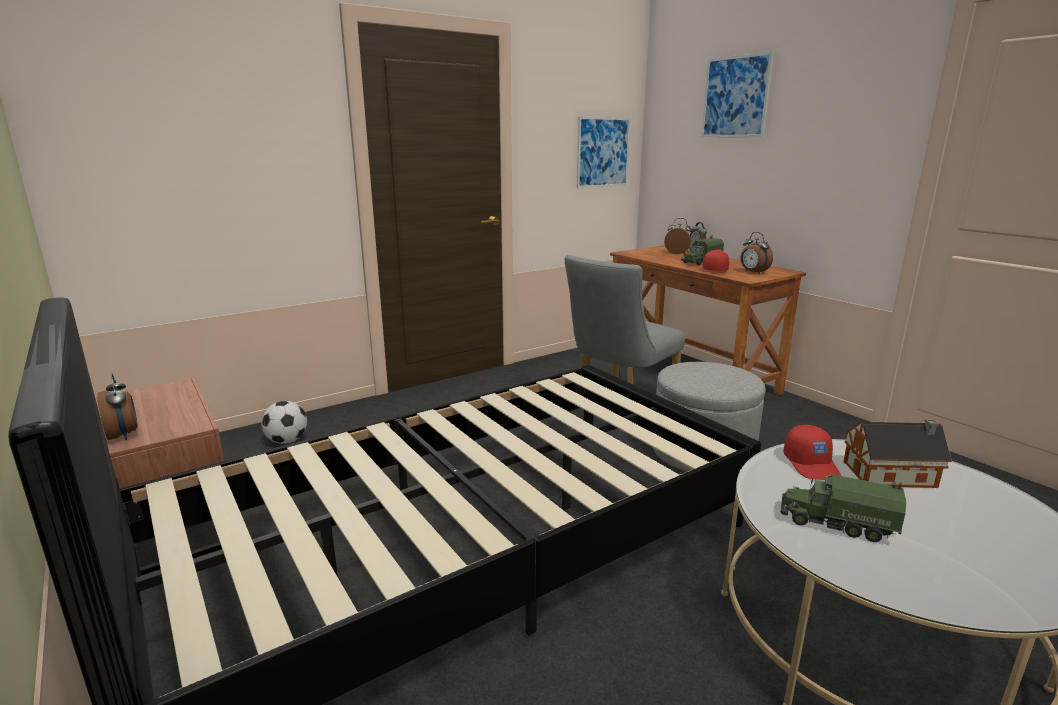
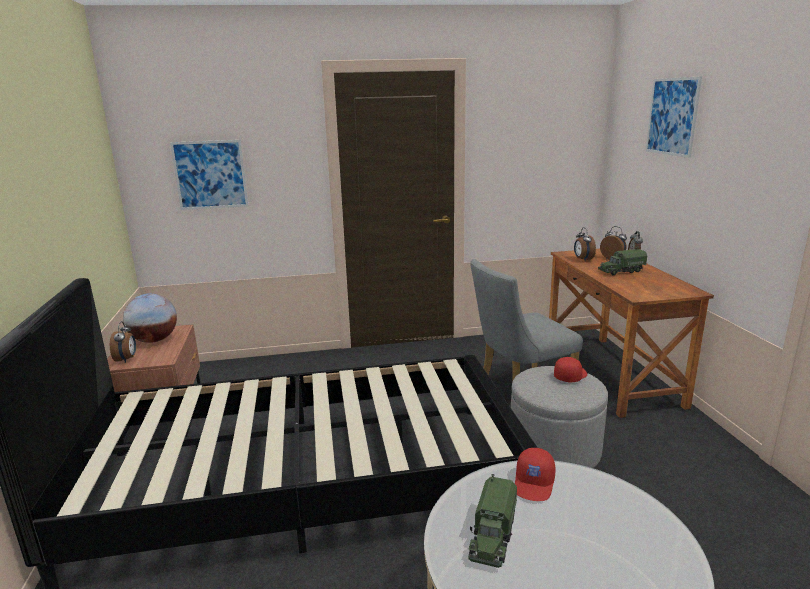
camera: 25 degrees right, 0 degrees up
(149, 405) = (154, 340): none -> globe
(287, 441) = (261, 374): football -> none
(603, 152) = (560, 160): picture -> picture (210, 175)
(714, 269) = (621, 282): red cap -> red cap (570, 376)
(753, 272) = (655, 289): alarm clock -> alarm clock (582, 259)
(836, 523) = (492, 536): toy truck -> toy truck turned 120 degrees counterclockwise
(893, 475) = (596, 511): toy house -> none

